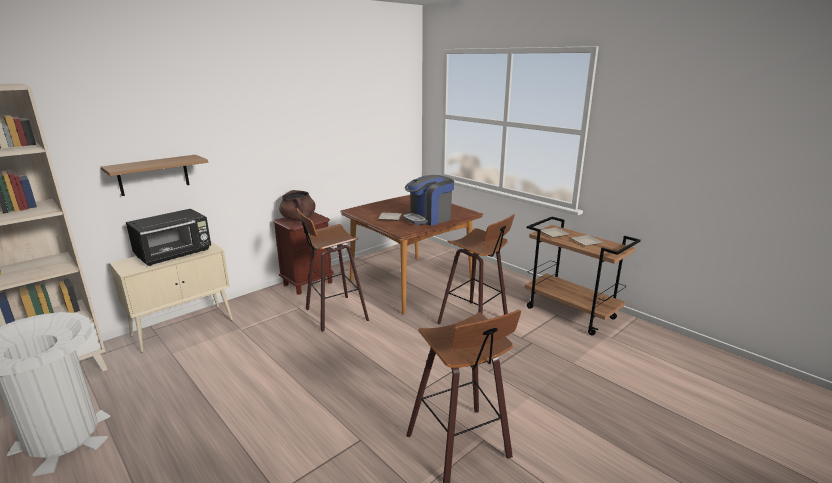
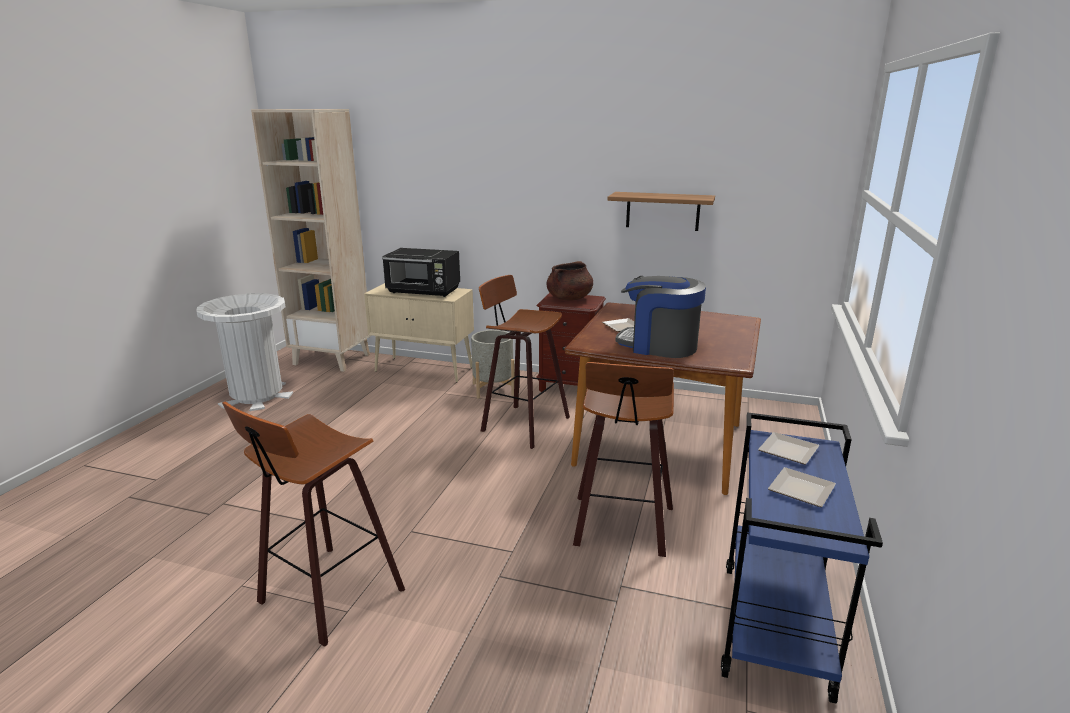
camera: 60 degrees right, 0 degrees up
(153, 175) = (434, 208): shelf -> shelf (662, 211)
(268, 309) = (493, 389): none -> grey planter
(571, 313) = (776, 630): brown cart -> blue cart

